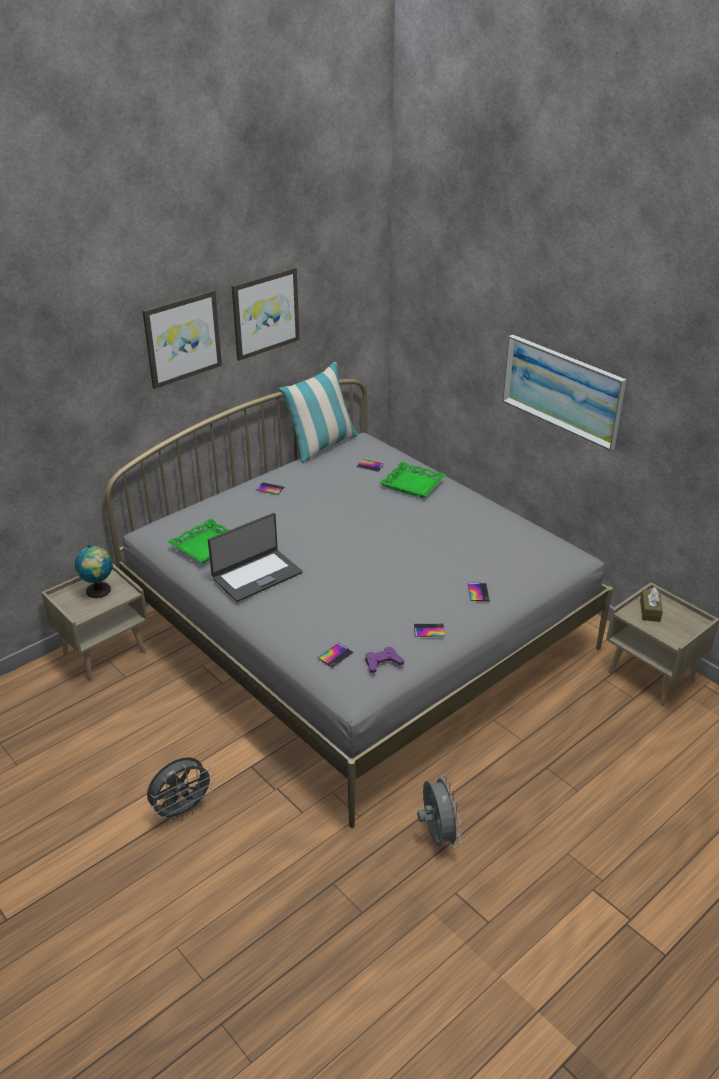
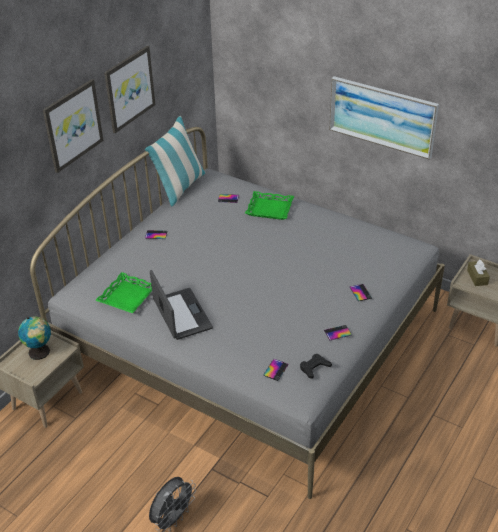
camera: 15 degrees left, 5 degrees up
(256, 575) = (181, 314): laptop -> laptop turned 60 degrees counterclockwise
(382, 662) = (314, 368): purple game controller -> black game controller
(437, 835) = (375, 488): grey fan -> none

